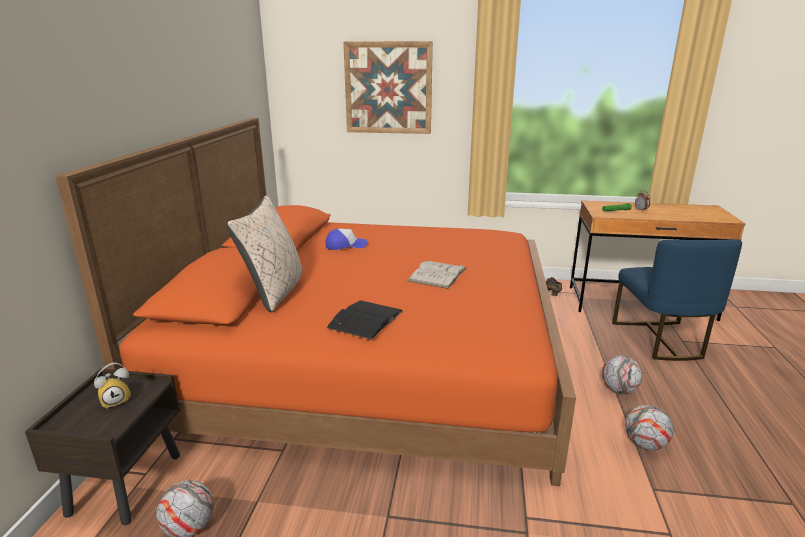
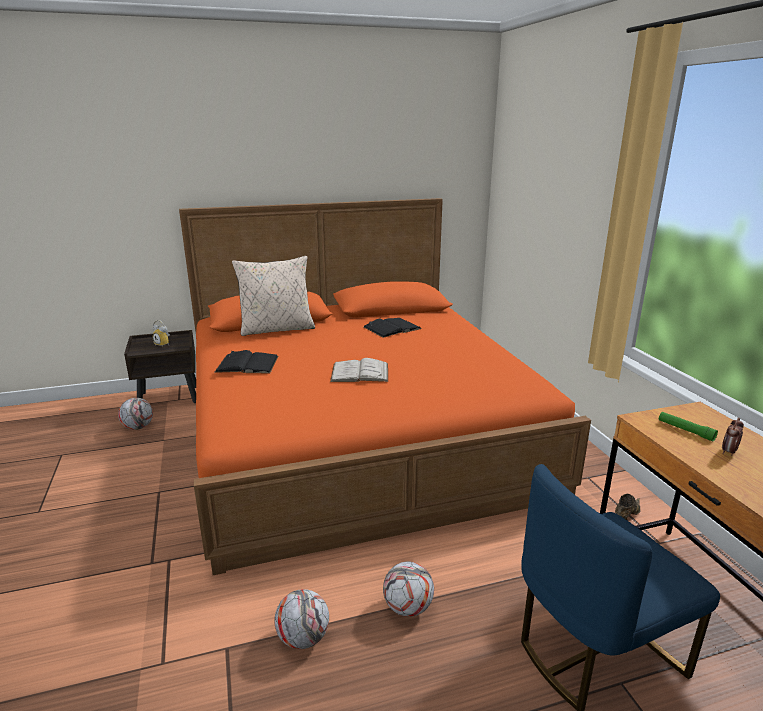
camera: 65 degrees right, 0 degrees up
(345, 245) = (392, 328): cap -> black book
(388, 88) = (560, 184): picture -> none

